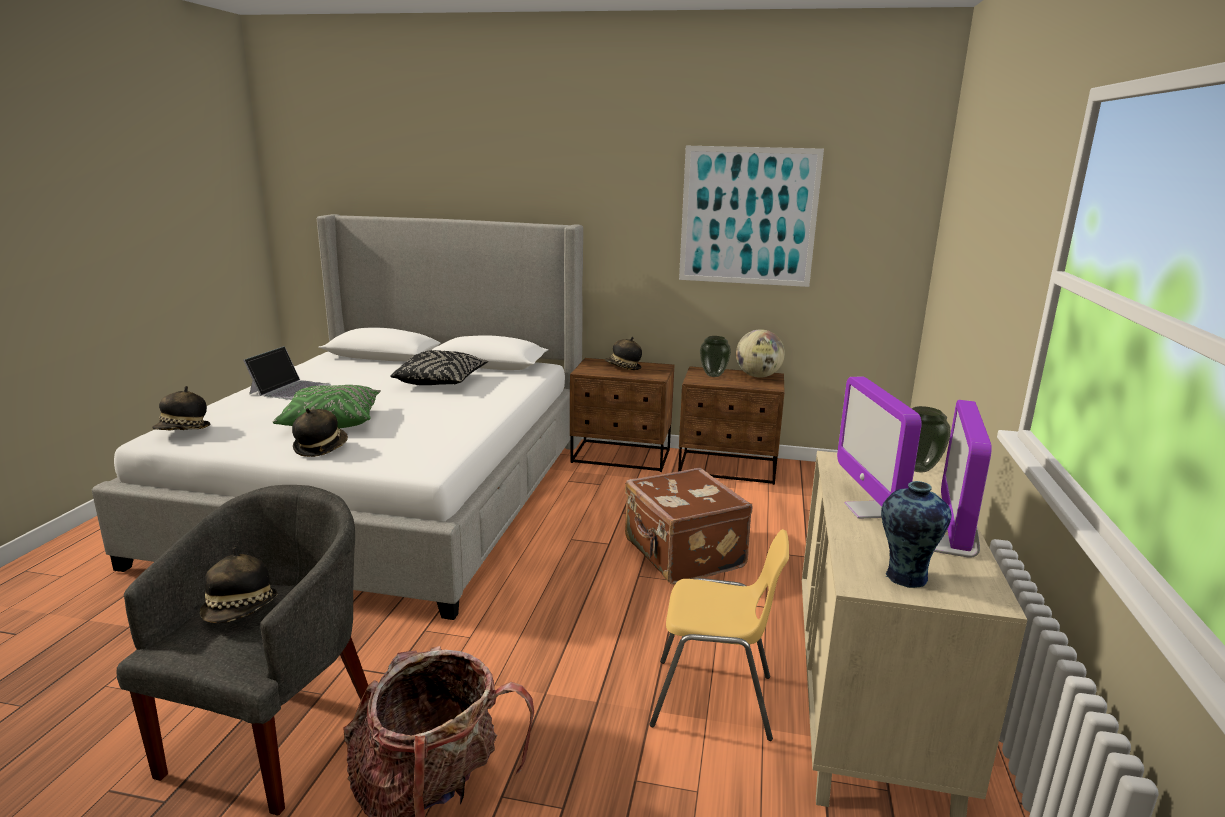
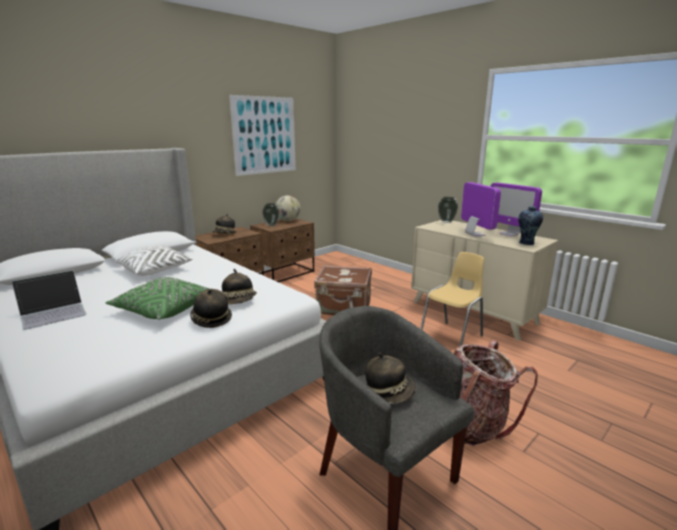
camera: 55 degrees left, 0 degrees up
(183, 431) = (68, 365): hat -> hat (239, 302)
(290, 389) = (53, 312): laptop -> laptop turned 90 degrees clockwise
(441, 382) = (155, 270): black pillow -> white pillow
(868, 510) = (475, 234): monitor -> monitor turned 135 degrees counterclockwise

